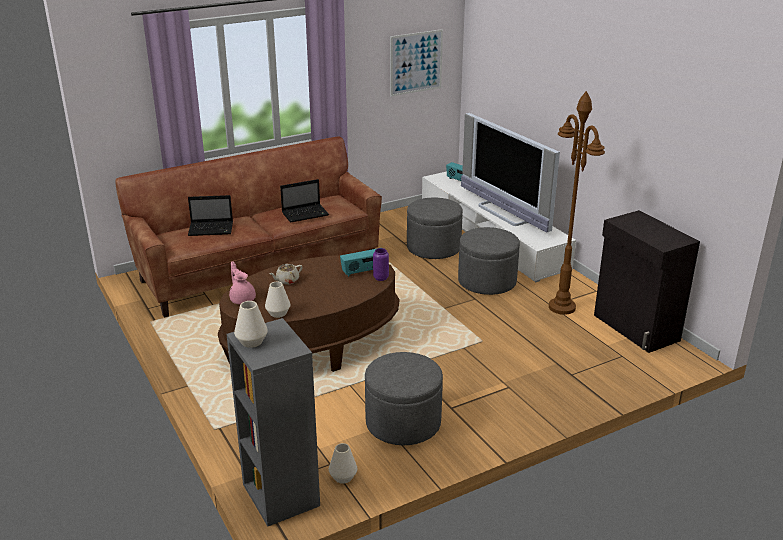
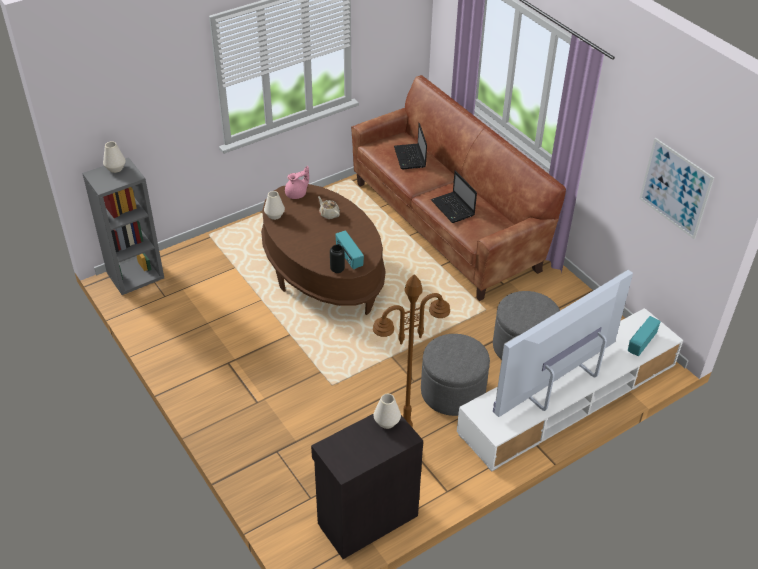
camera: 85 degrees right, 15 degrees up
(343, 477) = (149, 304): white vase -> white vase (386, 422)
(381, 278) = (337, 269): purple vase -> black vase
(403, 423) = (210, 333): grey ottoman -> none

